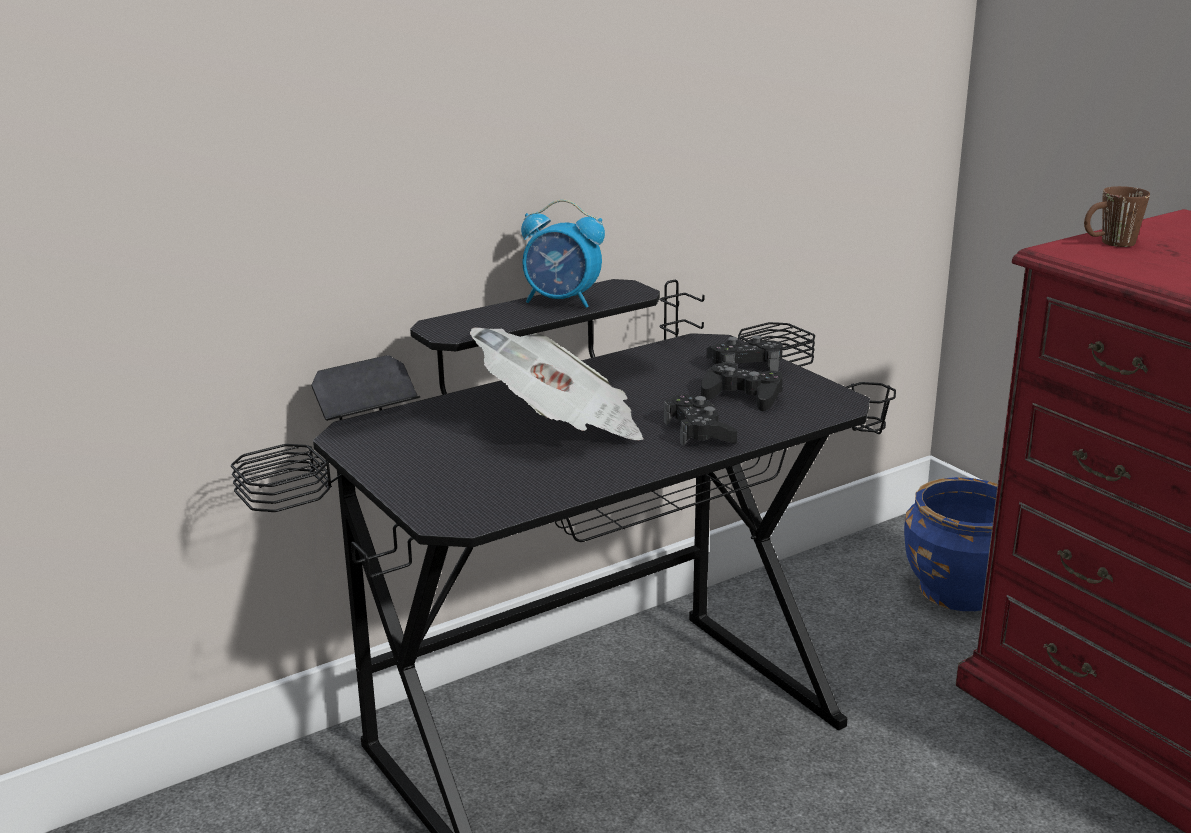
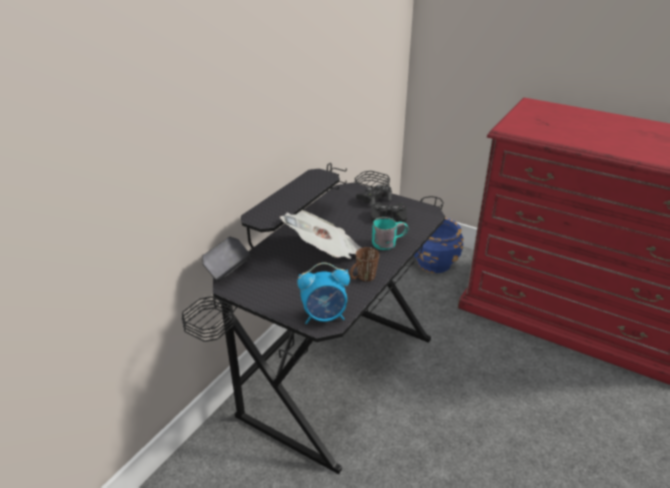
camera: 25 degrees left, 10 degrees up
(562, 301) = (299, 189): alarm clock -> alarm clock (324, 316)
(699, 432) = (387, 242): black game controller -> turquoise mug
(1109, 243) = (519, 122): brown mug -> brown mug (362, 279)

